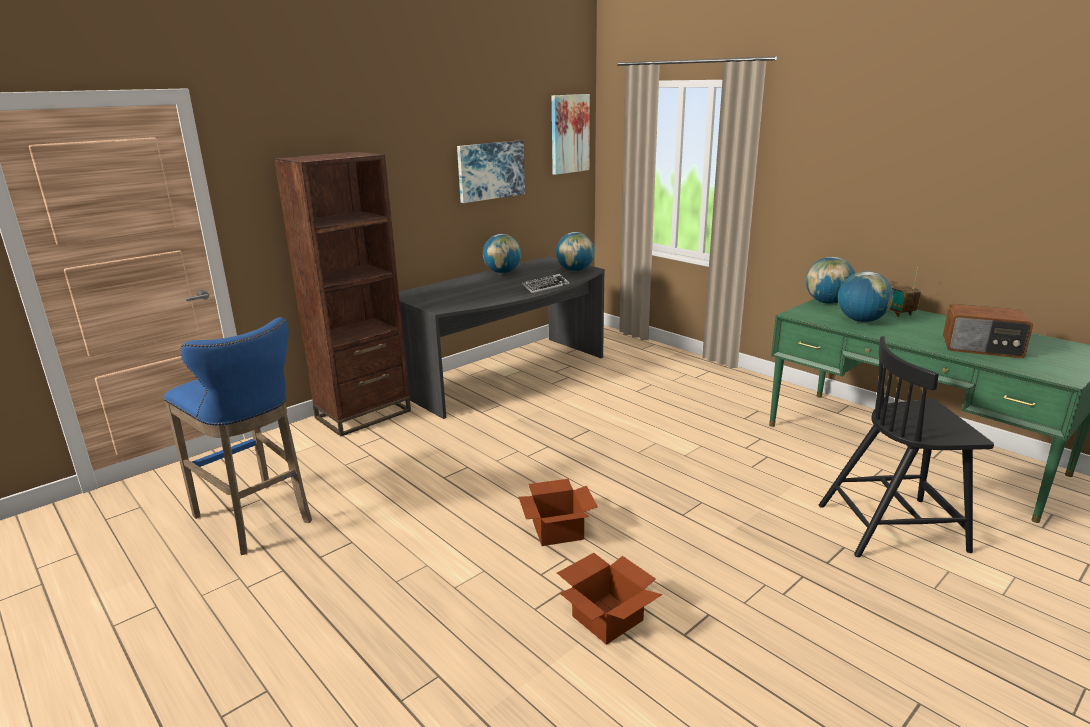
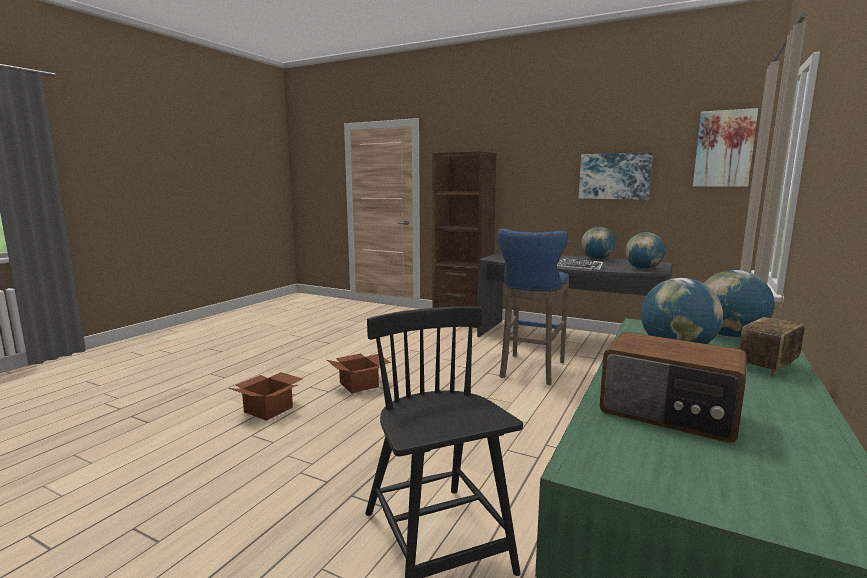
camera: 70 degrees right, 10 degrees down
(257, 520) = (341, 325): blue stool -> blue stool (531, 371)
(982, 348) = (669, 413): radio -> radio turned 60 degrees counterclockwise

